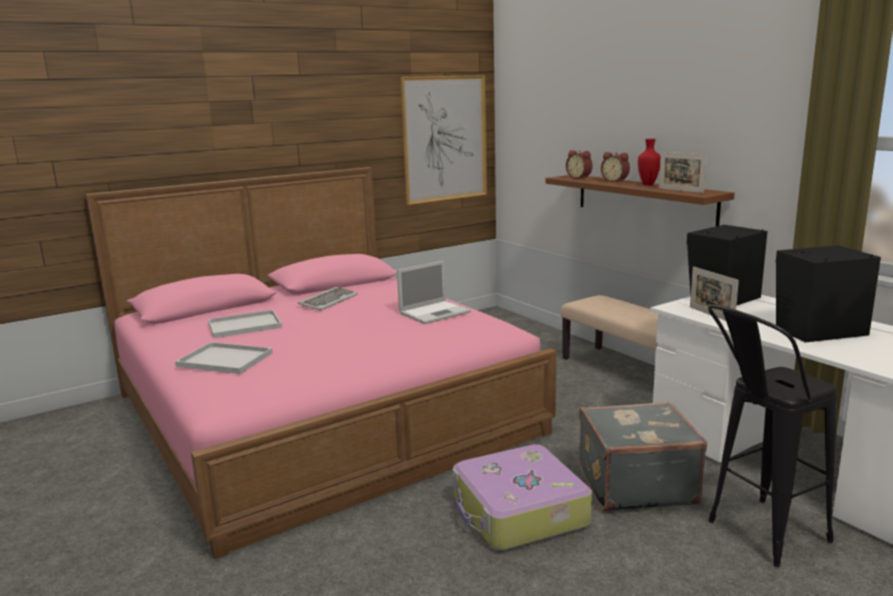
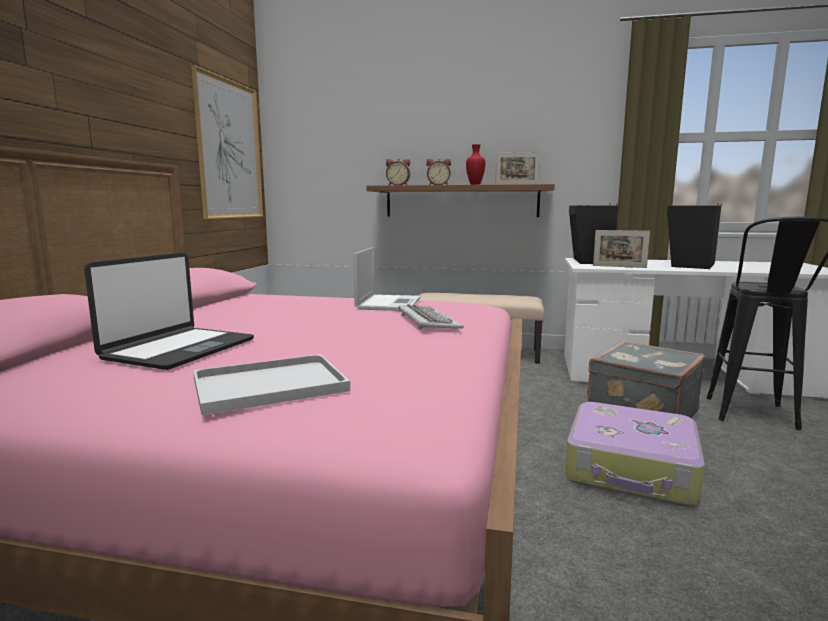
camera: 45 degrees left, 5 degrees down
(246, 325) = (179, 349): white tray -> laptop
(328, 301) = (233, 314): keyboard -> keyboard (427, 321)

